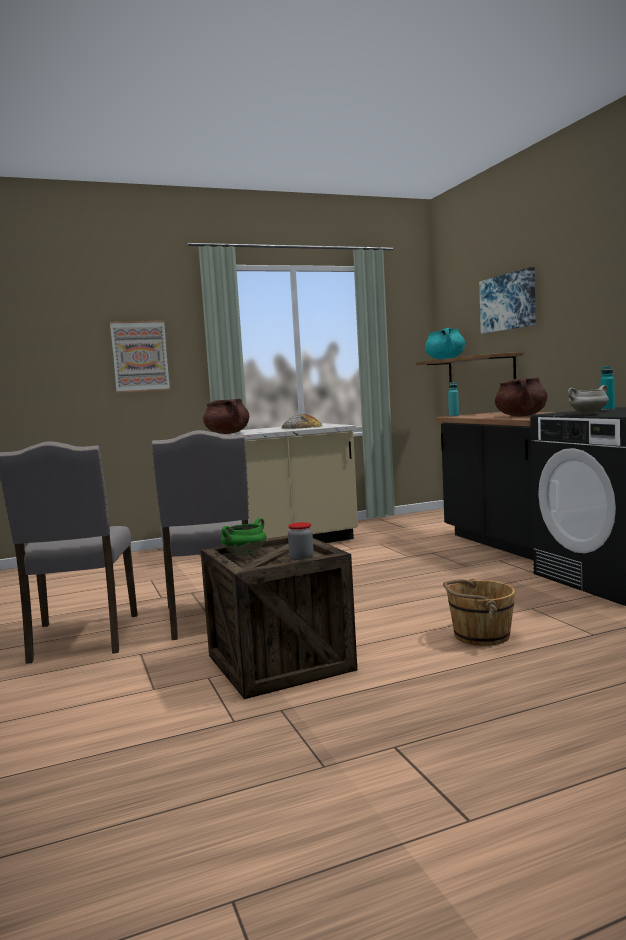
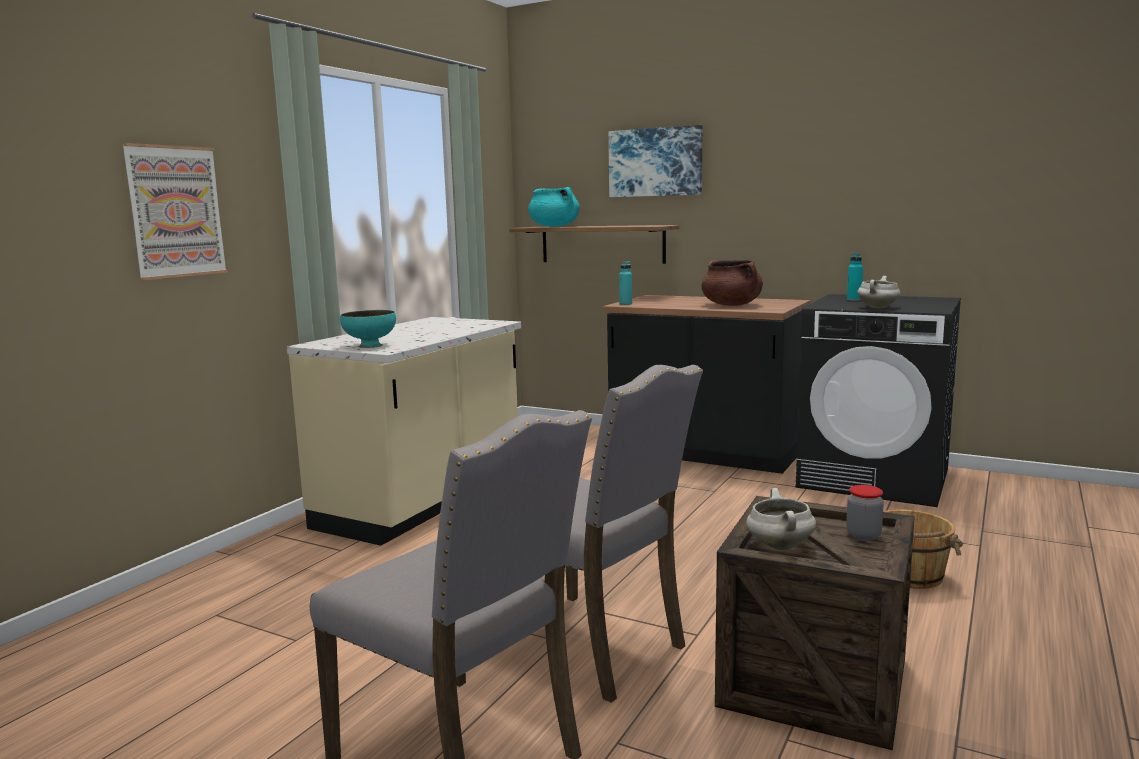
camera: 40 degrees left, 5 degrees up
(227, 433) = (370, 346): brown cooking pot -> turquoise bowl
(245, 555) = (778, 546): green cooking pot -> white cooking pot
(301, 427) = (442, 327): bread -> none

